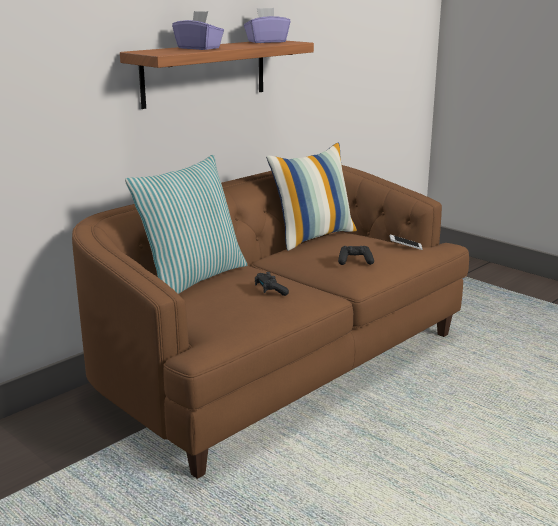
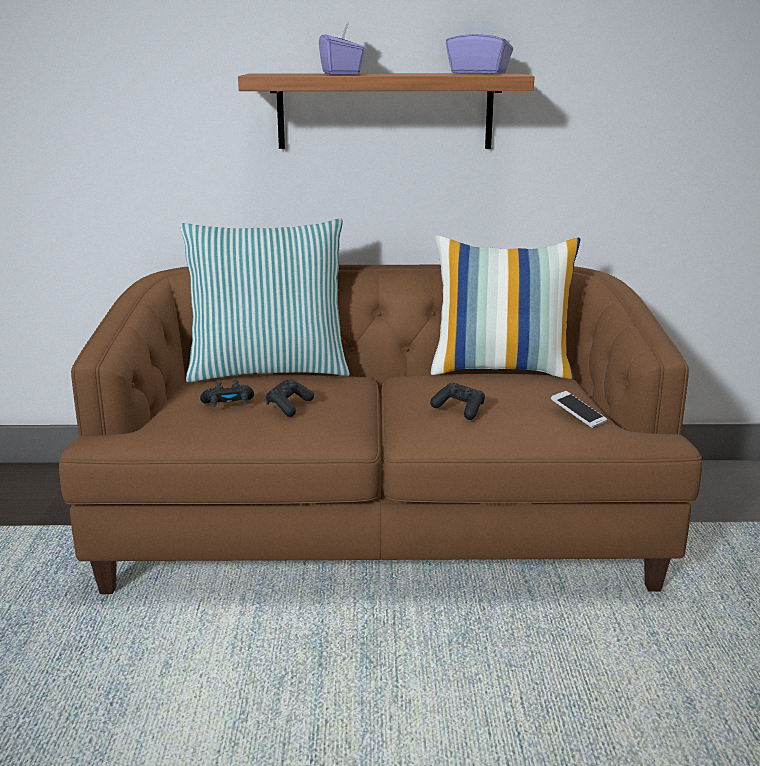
camera: 45 degrees right, 0 degrees up
(236, 302) = (228, 405): none -> black game controller

